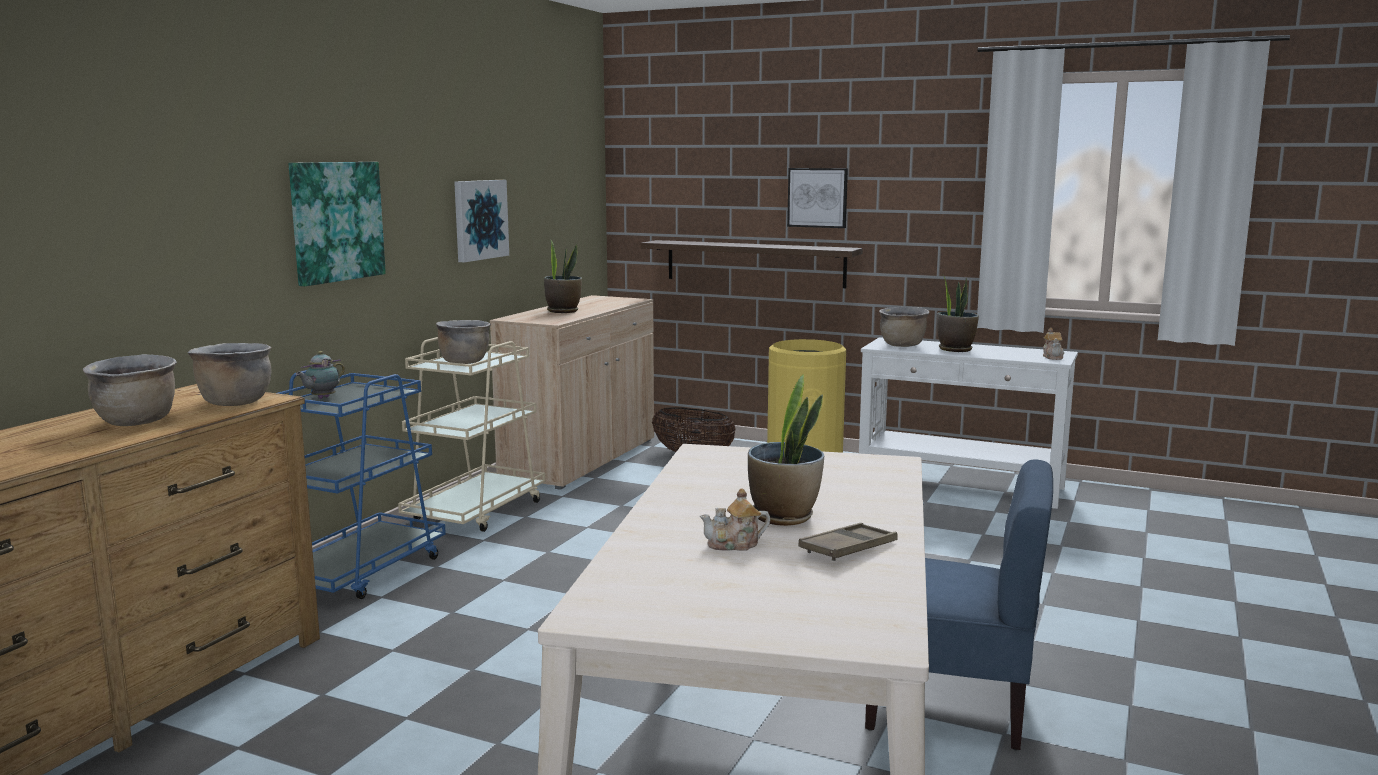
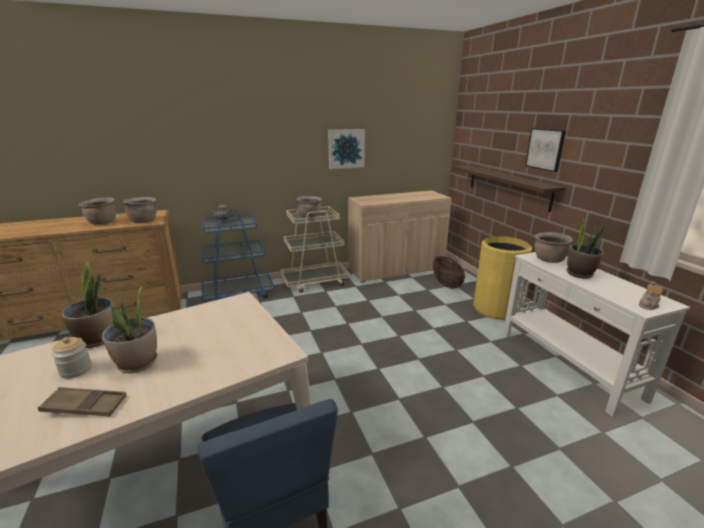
camera: 45 degrees right, 10 degrees up
(336, 221) = (247, 147): picture -> none
(563, 311) = (389, 198): potted plant -> potted plant (96, 339)
(735, 544) = (76, 370): teapot -> jar

